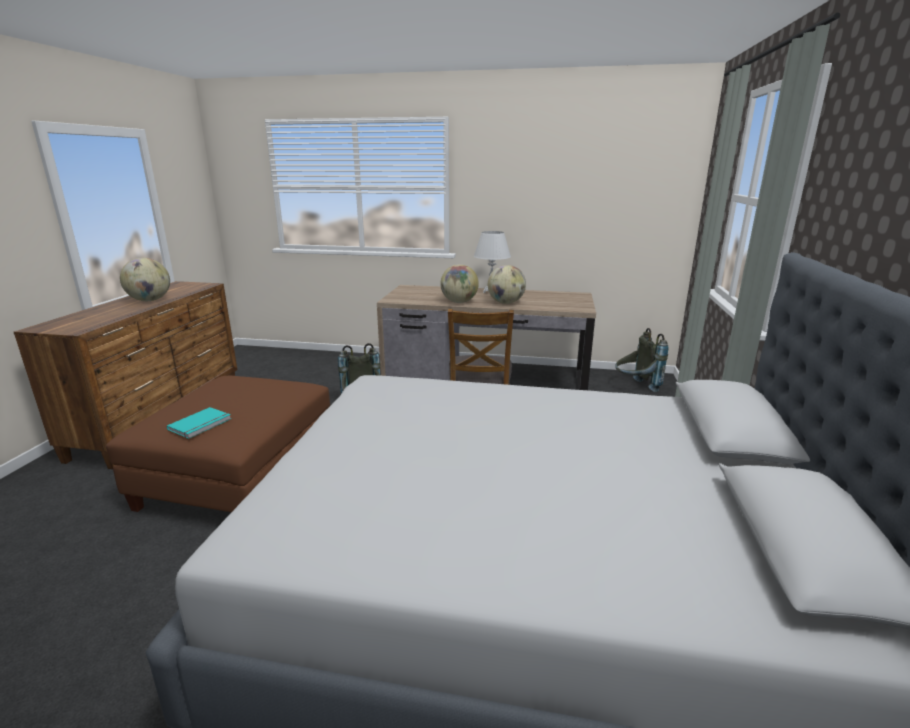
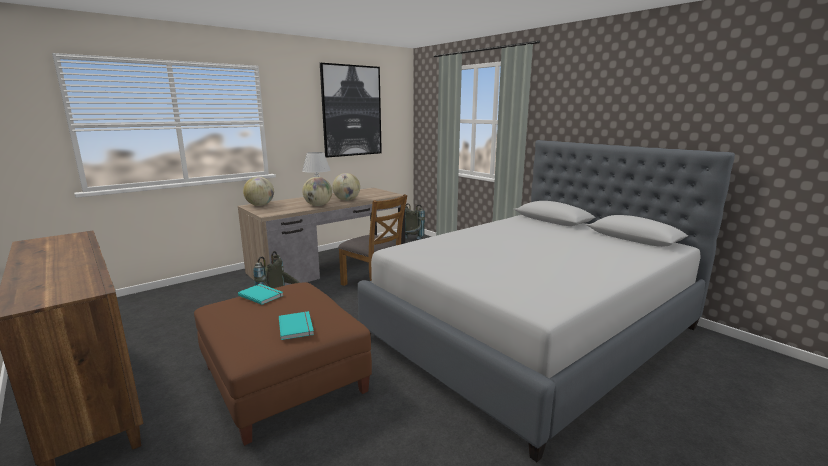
camera: 50 degrees left, 5 degrees down
(150, 300) = (66, 257): globe -> globe (260, 205)
(260, 383) = (262, 295): none -> turquoise book
(580, 175) = (351, 111): none -> picture

